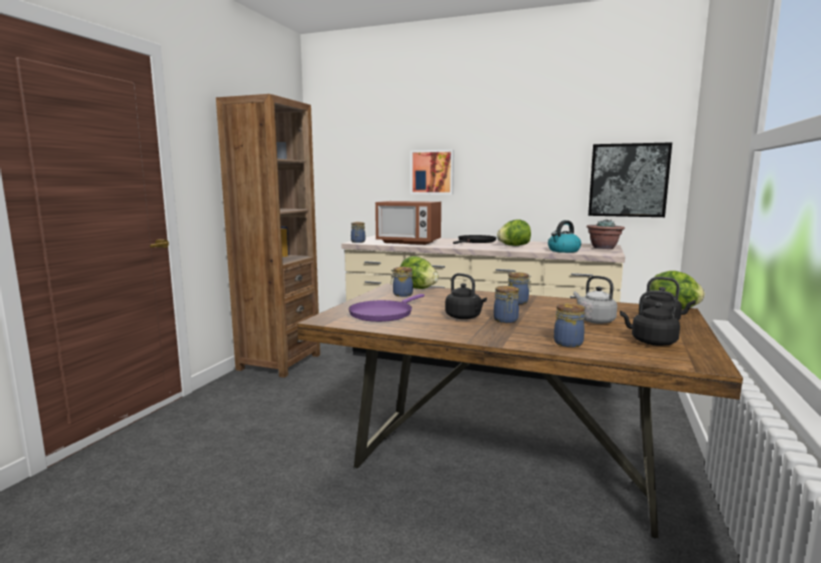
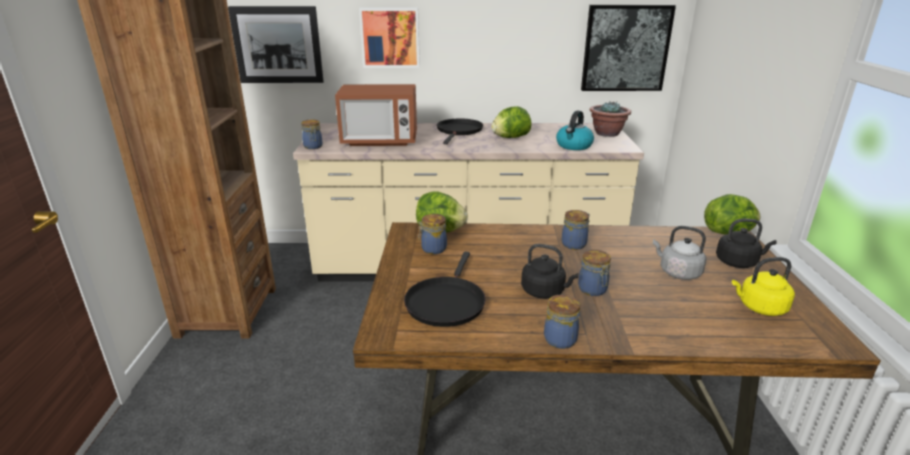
camera: 20 degrees left, 15 degrees up
(354, 178) = (277, 45): none -> picture
(383, 314) = (446, 302): purple frying pan -> black frying pan
(568, 343) = (690, 327): jar -> jar (560, 338)
(650, 342) = (759, 307): black kettle -> yellow kettle

